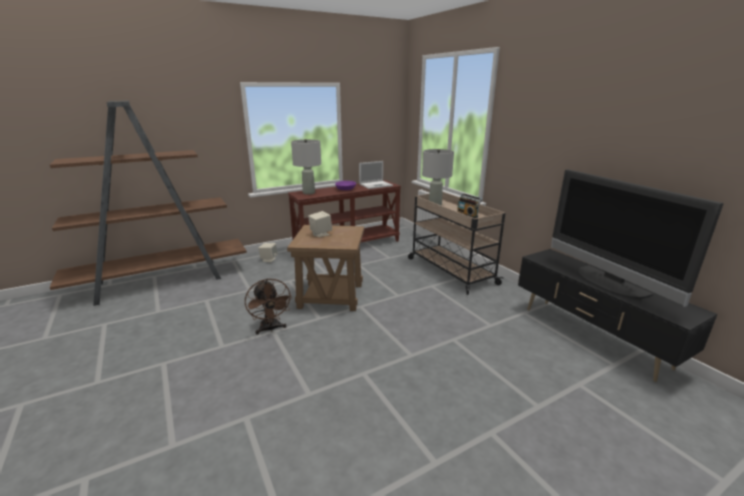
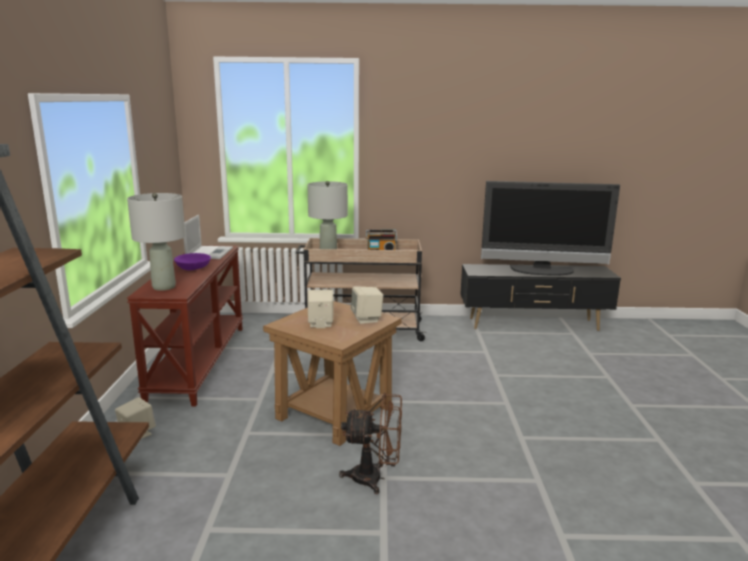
camera: 60 degrees left, 5 degrees down
(342, 242) = (366, 319): none -> beige speaker

